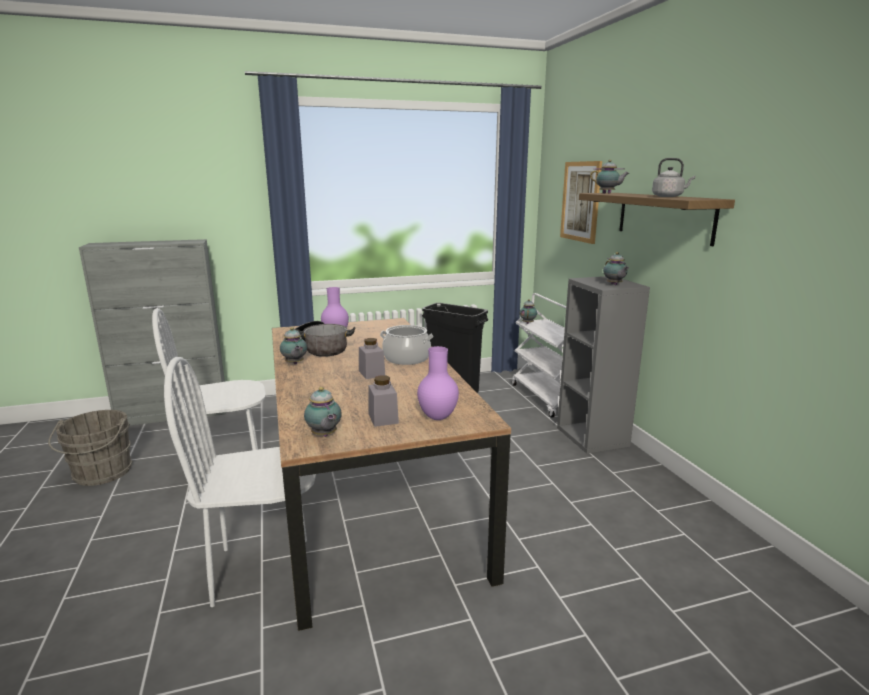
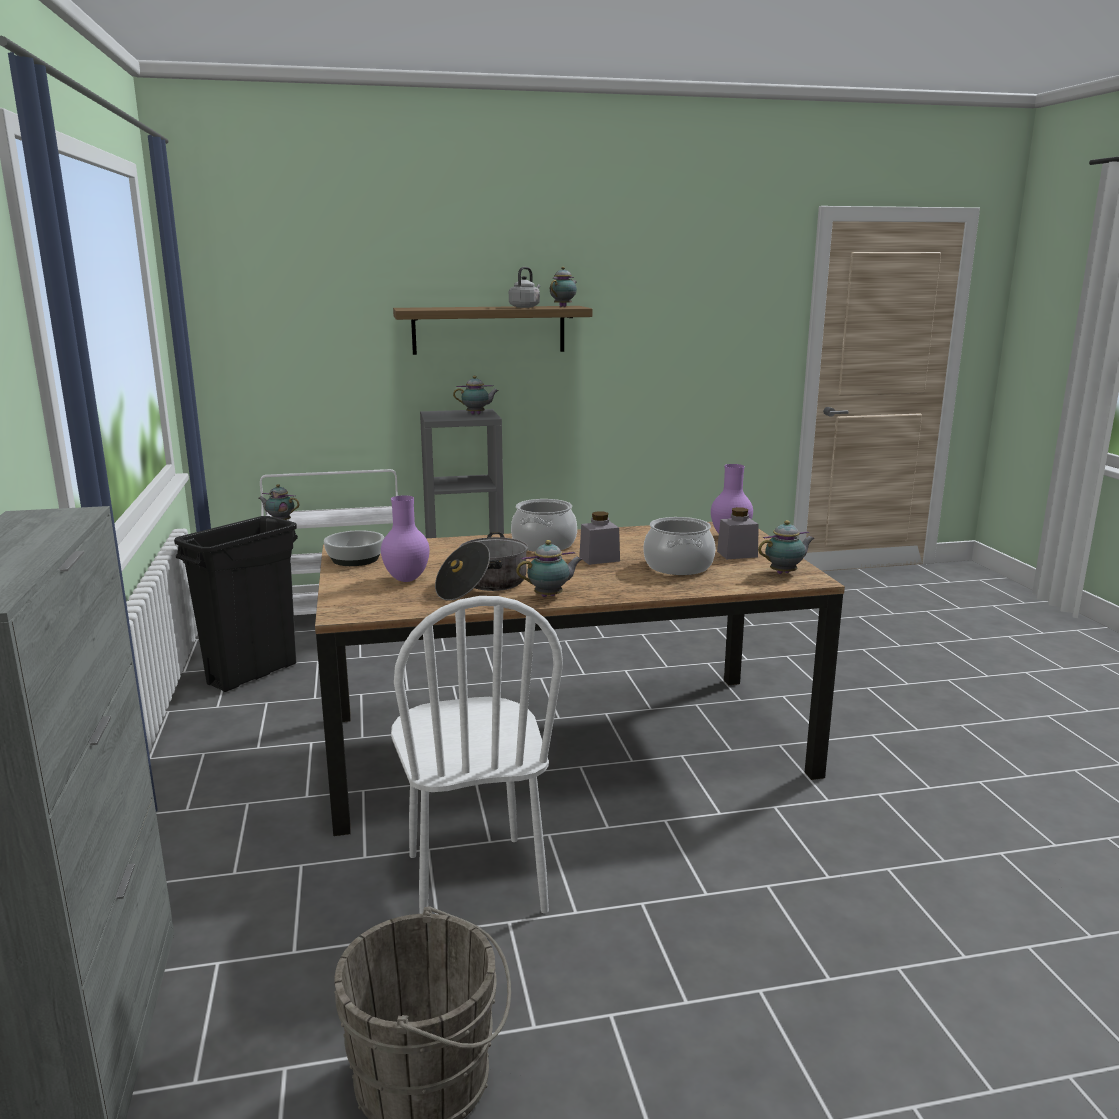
camera: 85 degrees left, 0 degrees up
(262, 569) = (736, 810): white chair -> none
(350, 396) = (679, 566): none -> cooking pot
(374, 324) = (354, 559): none -> bowl
(580, 201) = (310, 324): picture -> none
(608, 193) = (428, 308): teapot -> teapot (564, 306)

